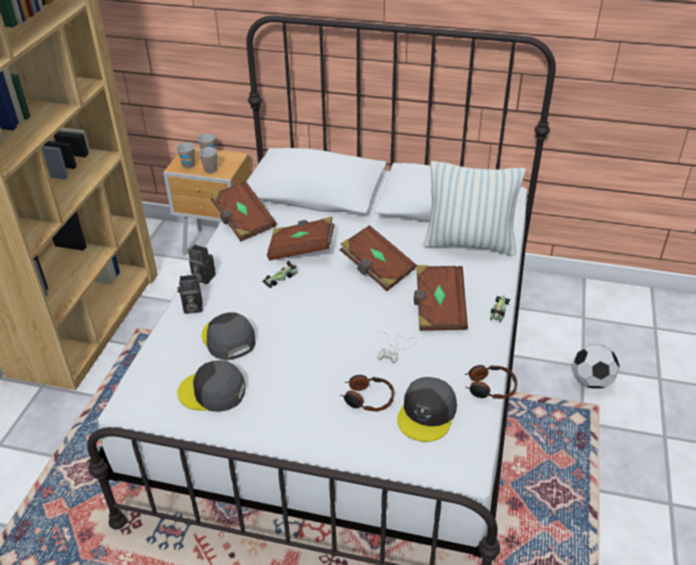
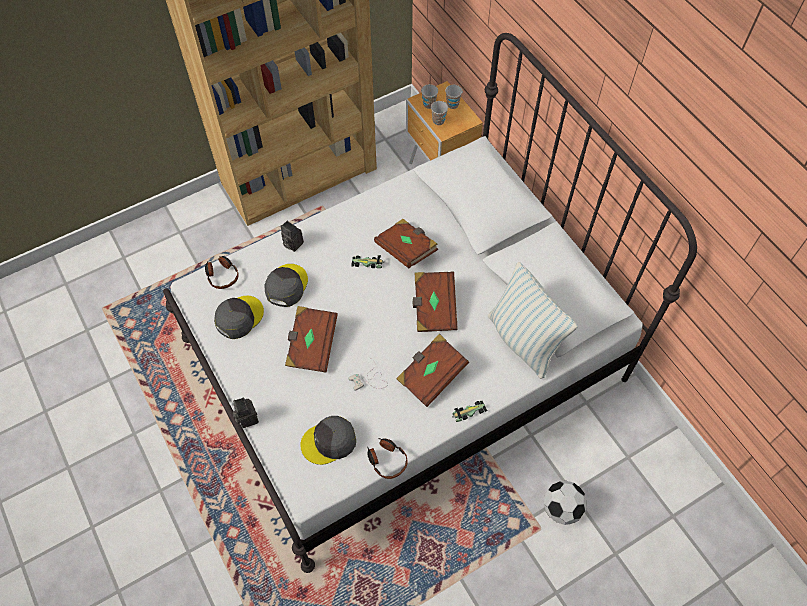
camera: 45 degrees right, 20 degrees up
(202, 278) = (322, 223): camera -> camera (246, 418)
(212, 392) = (239, 317): grey cap -> grey cap turned 75 degrees clockwise
(243, 222) = (398, 193): brown book -> brown book (311, 345)
(367, 398) = (310, 400): headphones -> headphones (222, 275)

